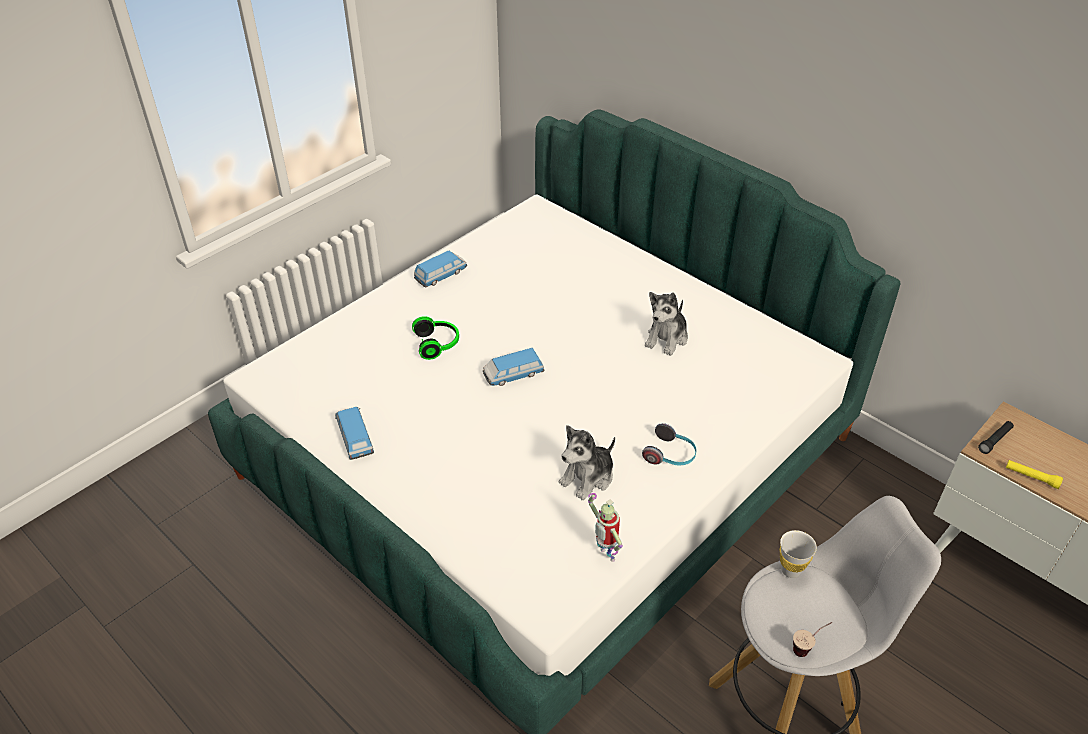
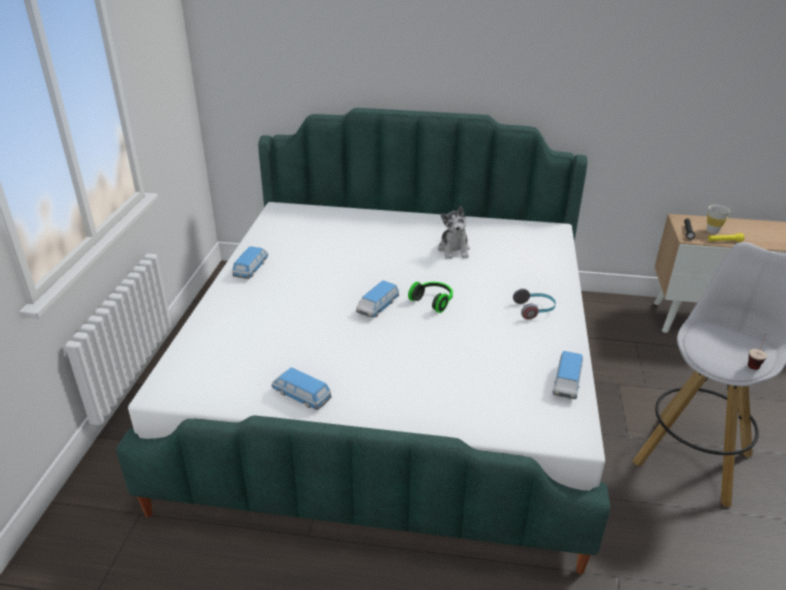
camera: 35 degrees left, 10 degrees down
(438, 344) = (298, 310): headphones -> headphones (433, 301)
(588, 477) = (500, 344): plush toy -> none
(605, 556) = (566, 383): toy robot -> toy car
(790, 570) = (694, 328): white cup -> white cup (712, 231)

